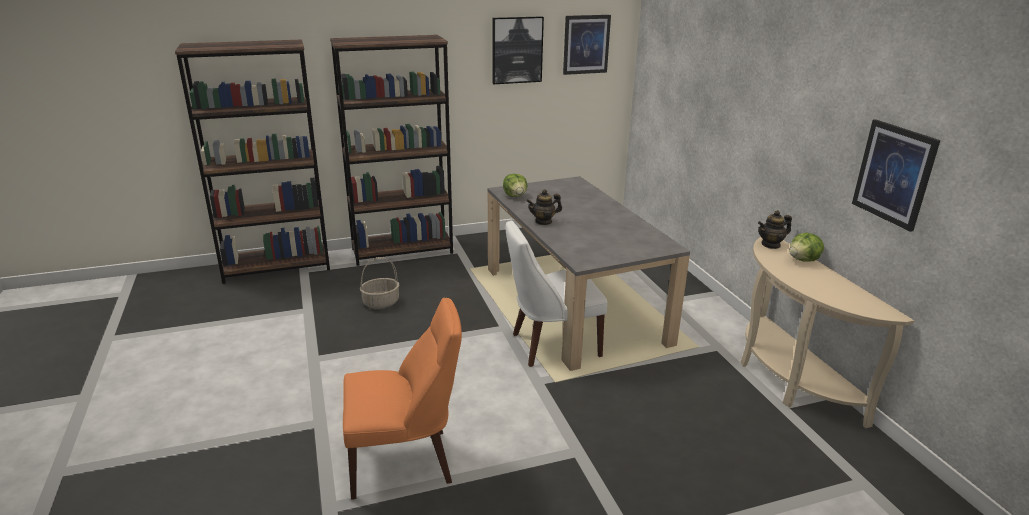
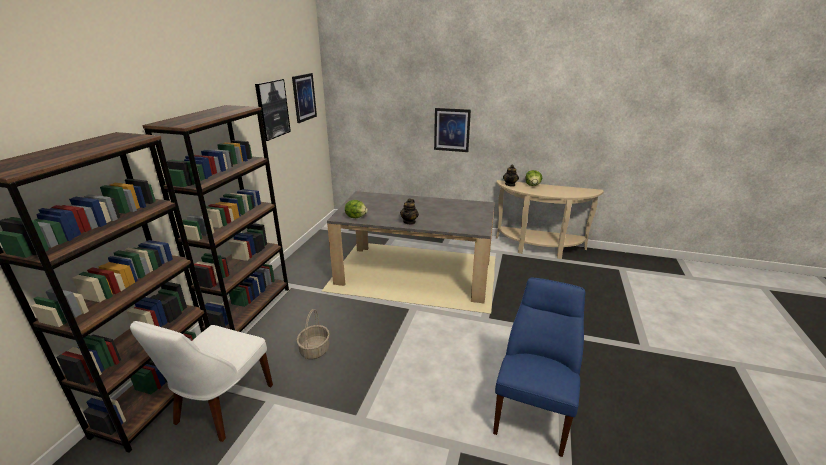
camera: 55 degrees left, 0 degrees up
(406, 461) = (533, 411): orange chair -> blue chair
(551, 345) = (451, 298): white chair -> white chair (221, 406)
(894, 174) = (577, 126): picture -> picture (452, 130)

